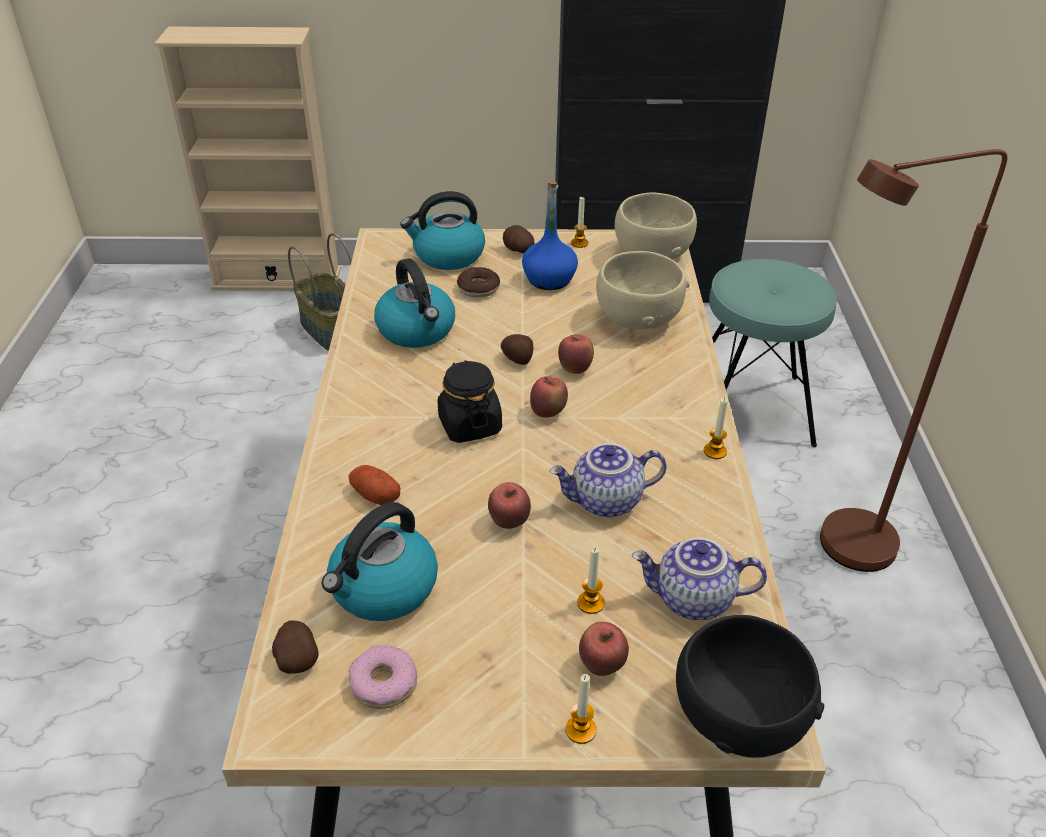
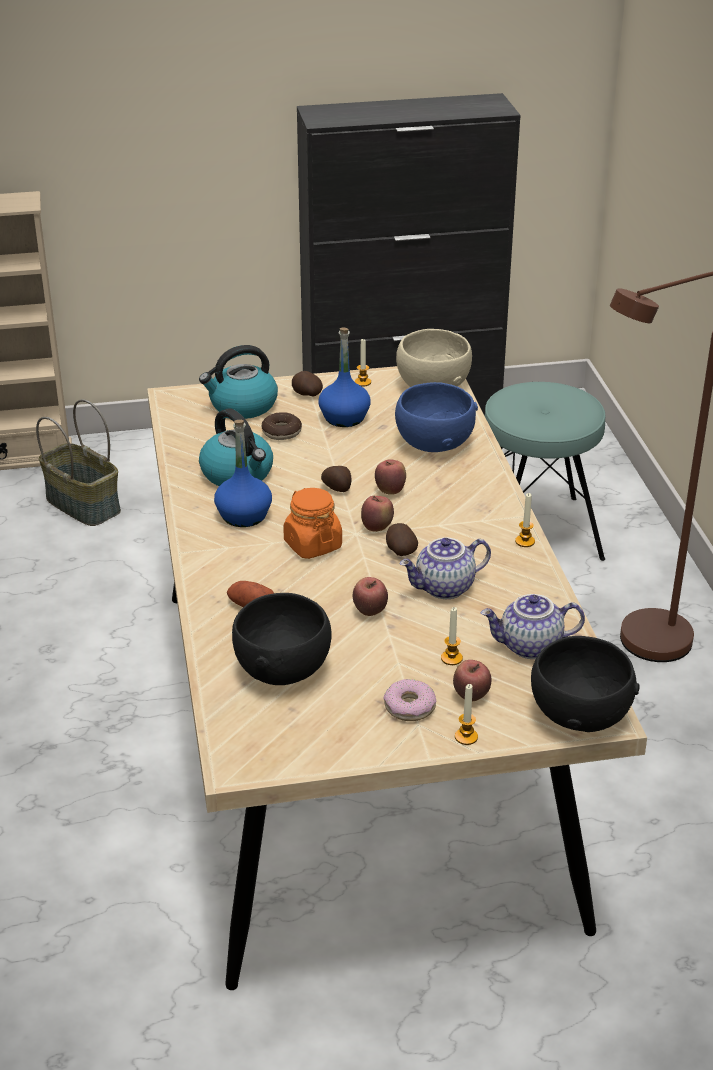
camera: 10 degrees left, 5 degrees down
(297, 658) = (234, 721): potato -> potato (400, 550)
(383, 589) = (283, 669): kettle -> black bowl
(384, 683) = (308, 728): donut -> donut (409, 707)
(406, 380) = (243, 515): none -> blue bottle
(469, 425) = (312, 545): black jar -> orange jar
(637, 319) = (433, 443): beige bowl -> blue bowl

